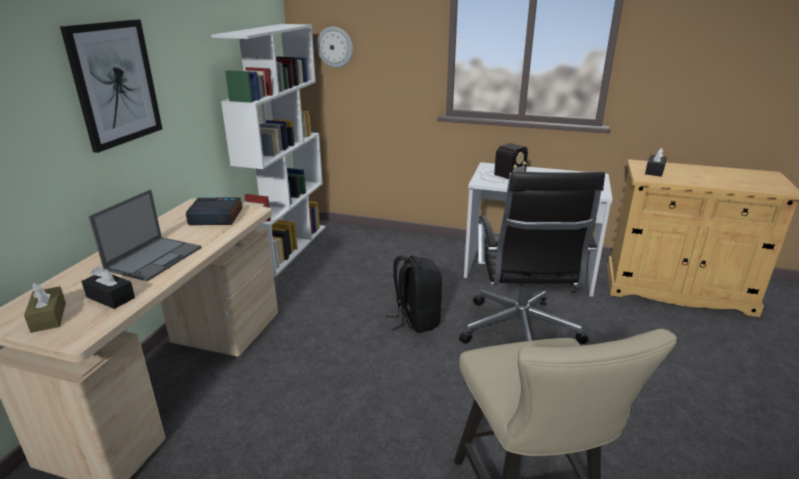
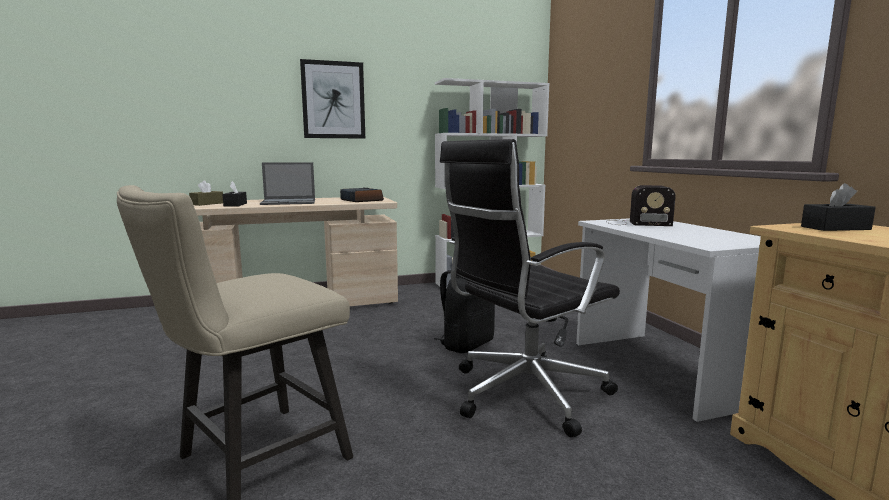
camera: 55 degrees right, 15 degrees down
(335, 47) = (571, 104): wall clock -> none

